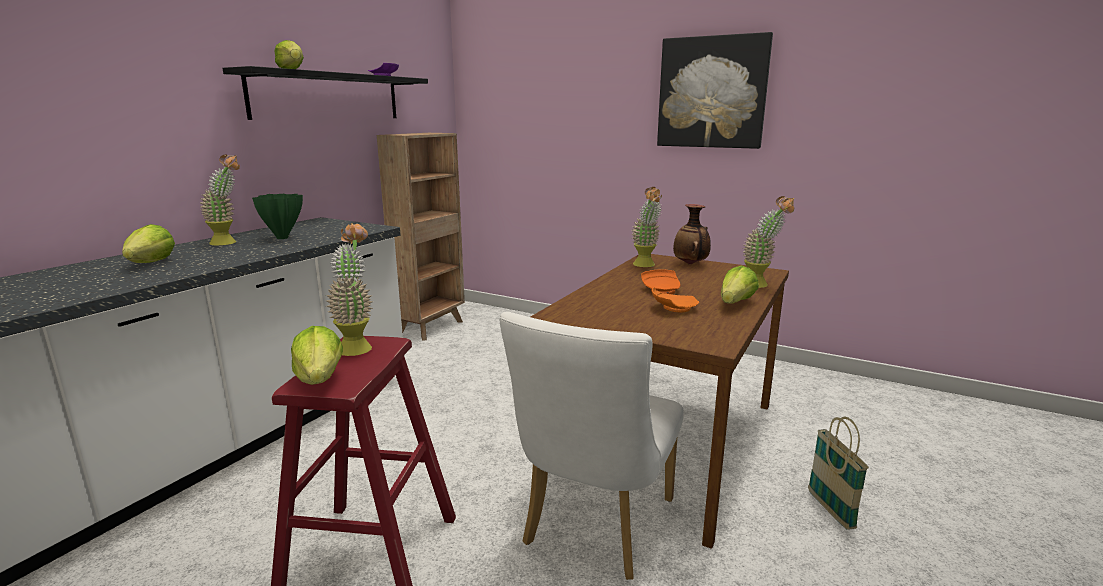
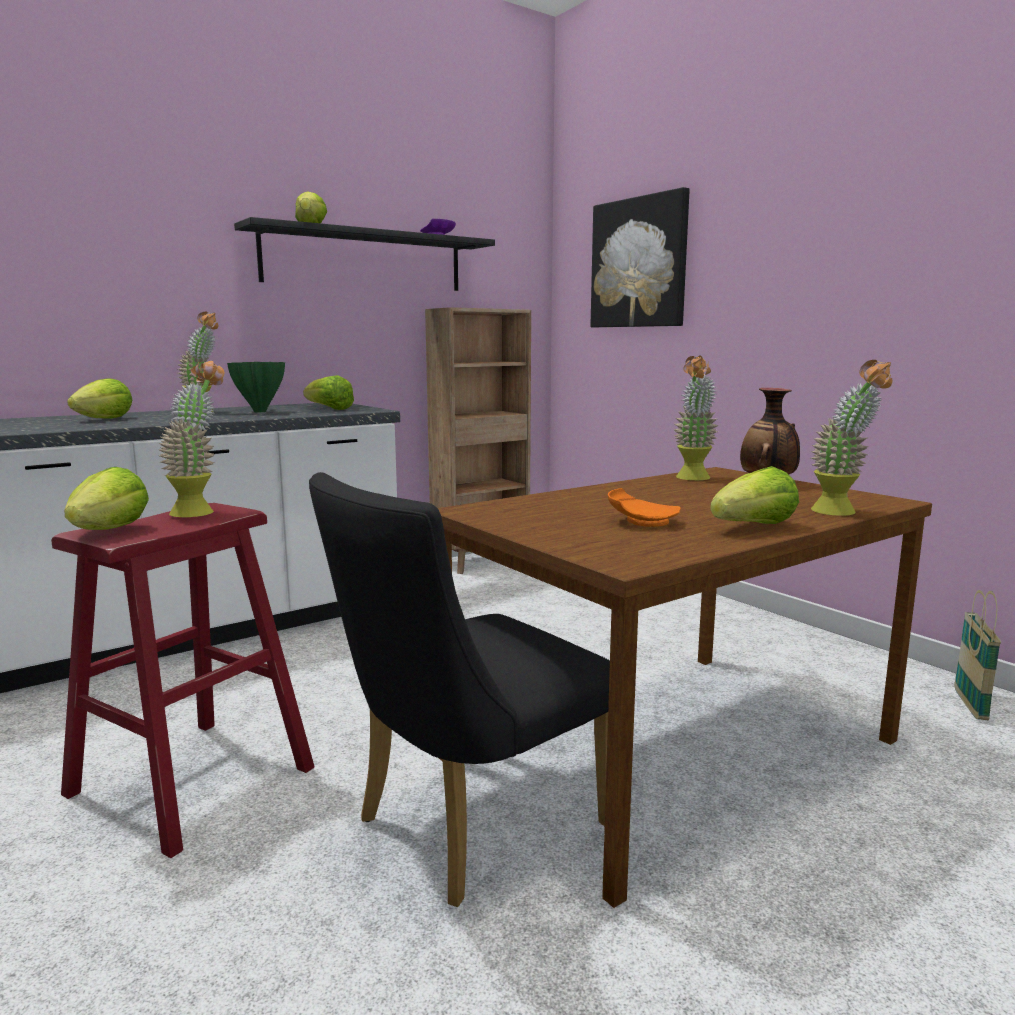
camera: 25 degrees right, 5 degrees down
(337, 229) = (329, 409): none -> lettuce
(594, 528) = (467, 828): white chair -> black chair
(662, 290) = (664, 503): orange plate -> none
(712, 93) = (875, 230): picture -> picture (639, 263)
(830, 510) = (879, 918): basket -> basket (970, 705)

